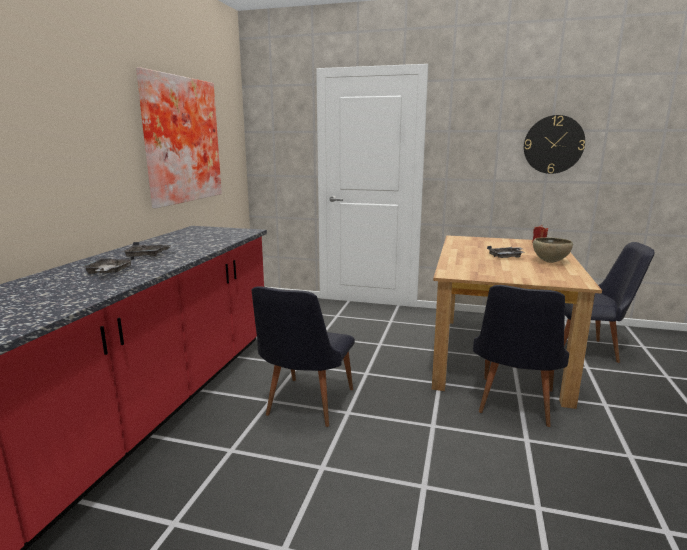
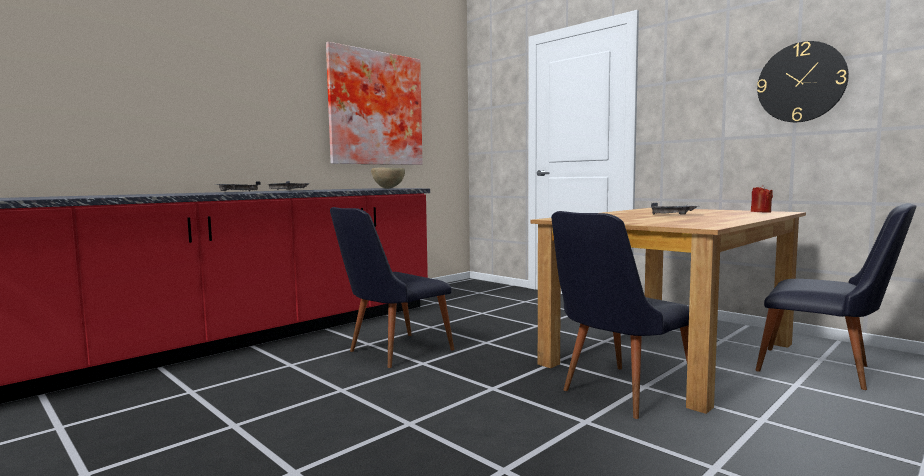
camera: 30 degrees right, 10 degrees down
(550, 262) = (721, 218): brown bowl -> brown bowl (388, 188)

